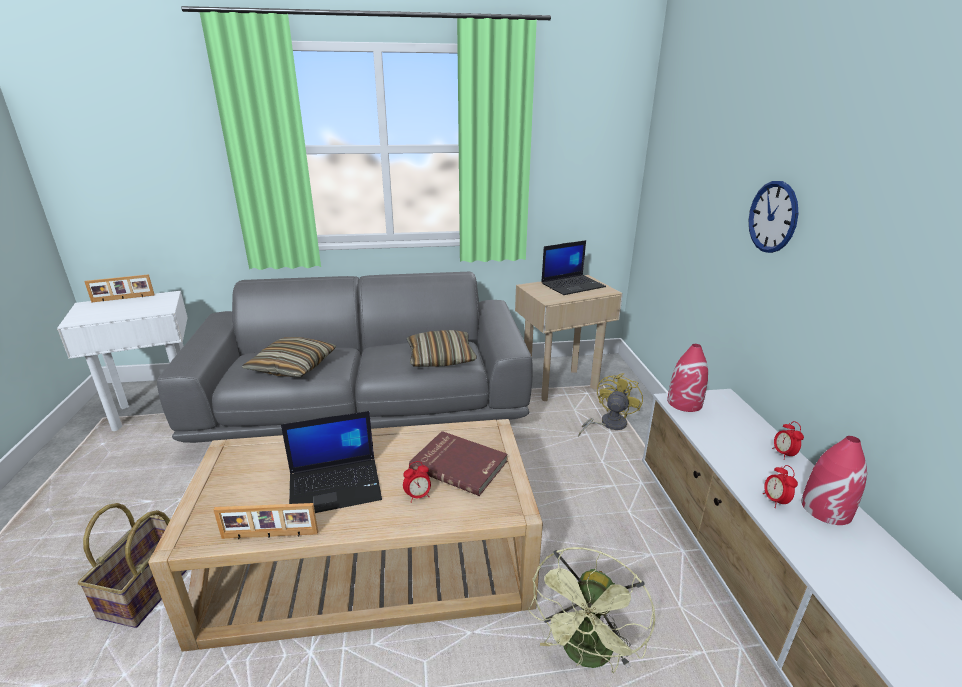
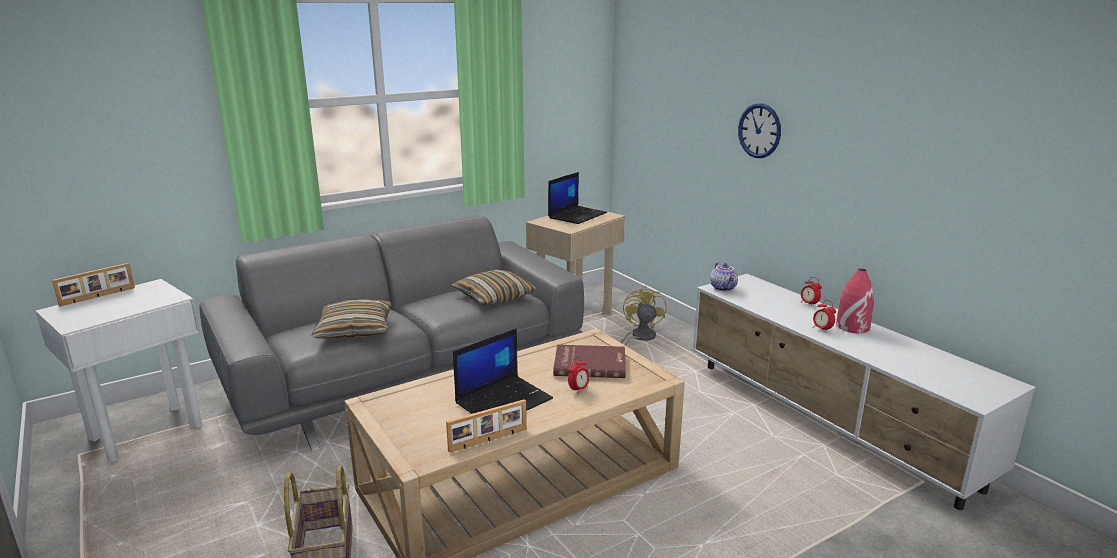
camera: 25 degrees left, 5 degrees down
(586, 656) = (732, 481): green fan -> none
(684, 403) = (724, 288): red vase -> teapot

